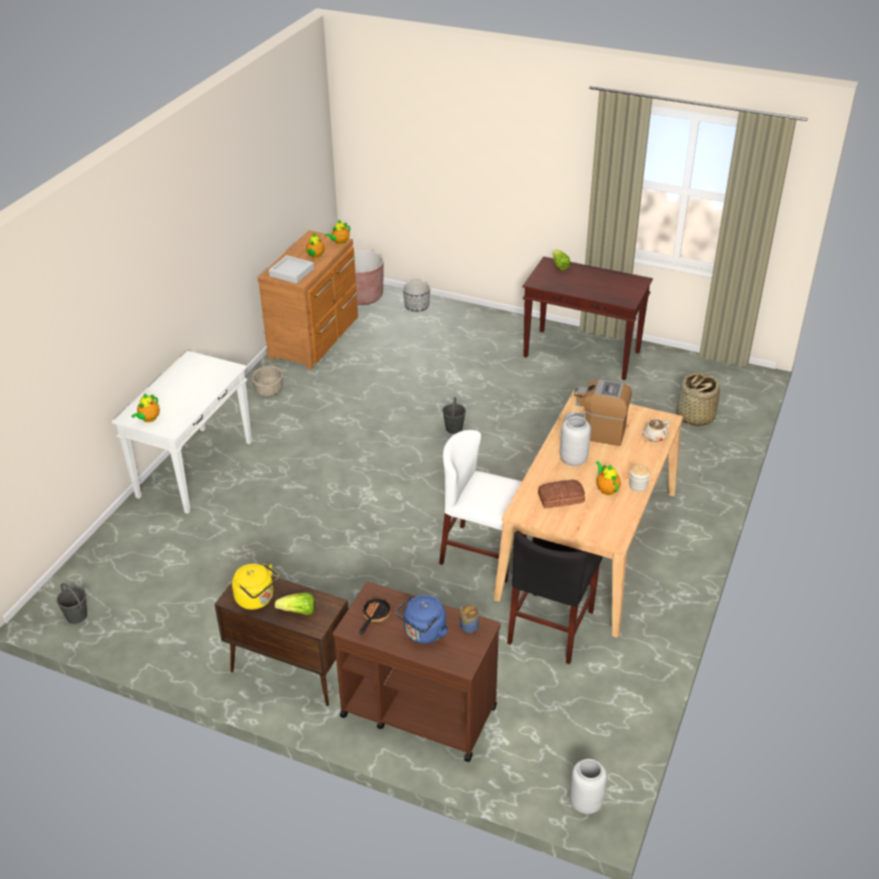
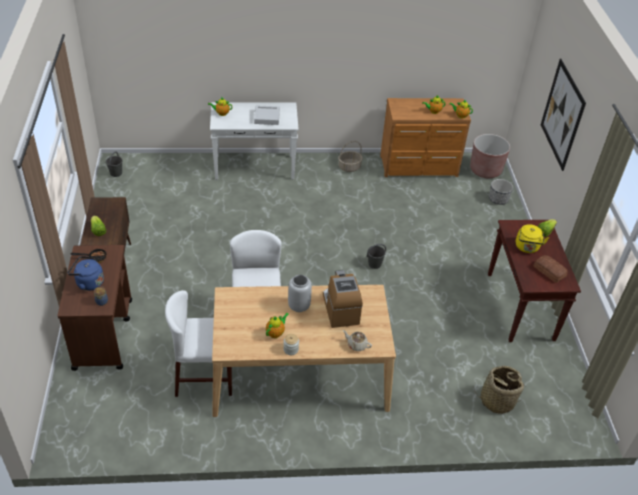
camera: 60 degrees right, 5 degrees up
(257, 599) = (101, 211): yellow kettle -> yellow kettle (527, 248)
(291, 272) = (405, 109): grey tray -> grey tray (267, 117)
(467, 158) = (562, 114): none -> picture
(551, 627) = (205, 376): black chair -> white chair
(561, 499) = (251, 311): bread -> bread (549, 272)
(585, 803) = (58, 439): grey vase -> none

